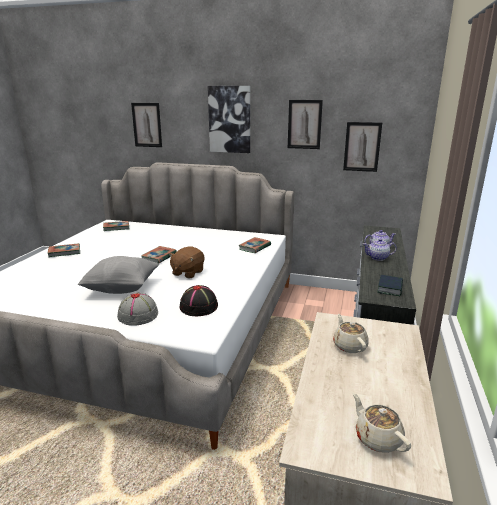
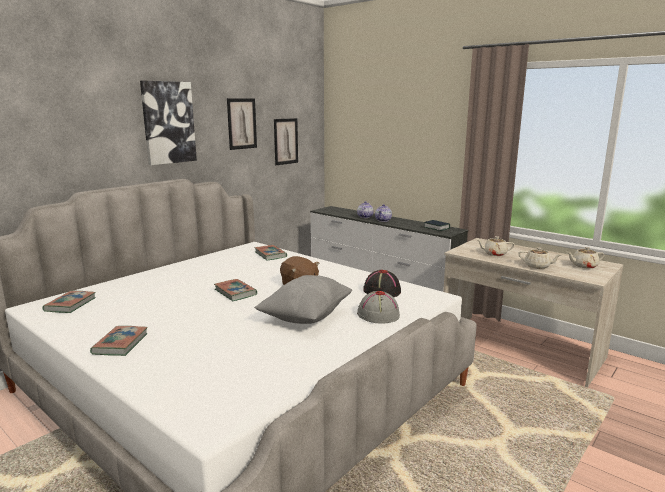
camera: 65 degrees left, 5 degrees down
(147, 125) = (46, 137): picture -> none
(324, 386) = (537, 266): none -> beige teapot

